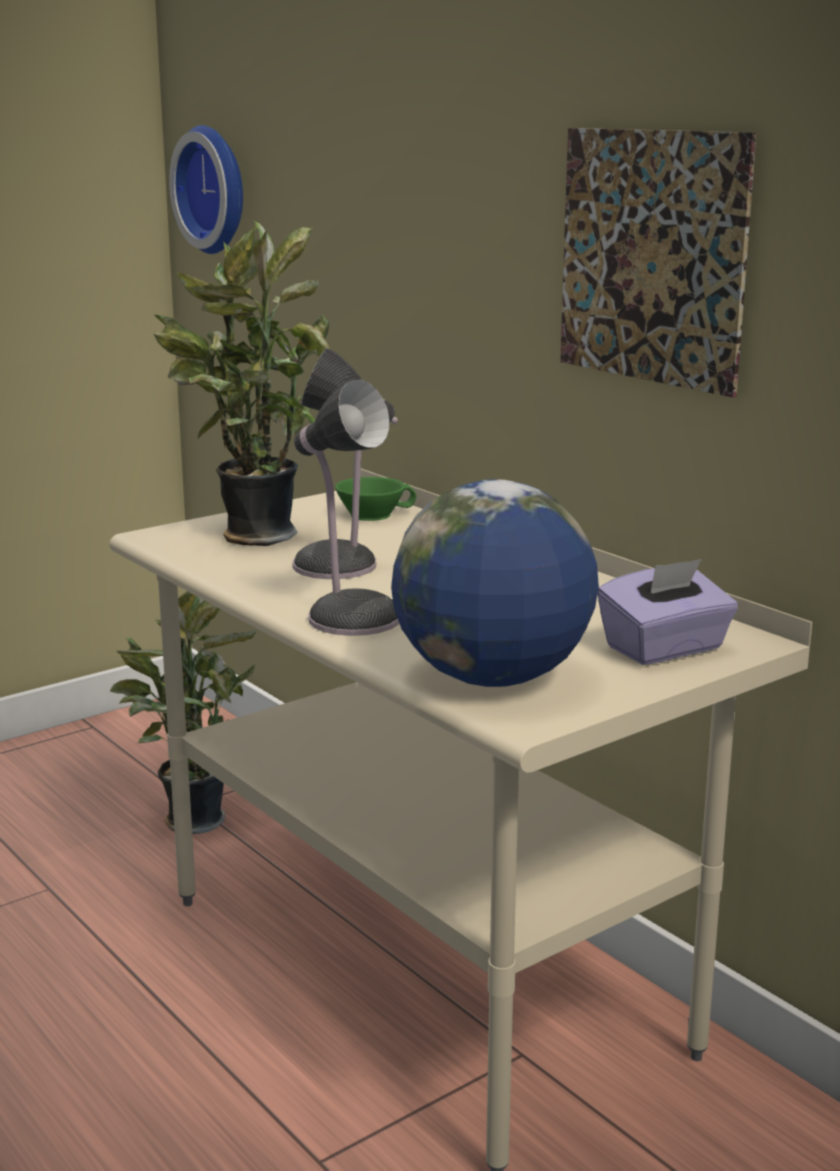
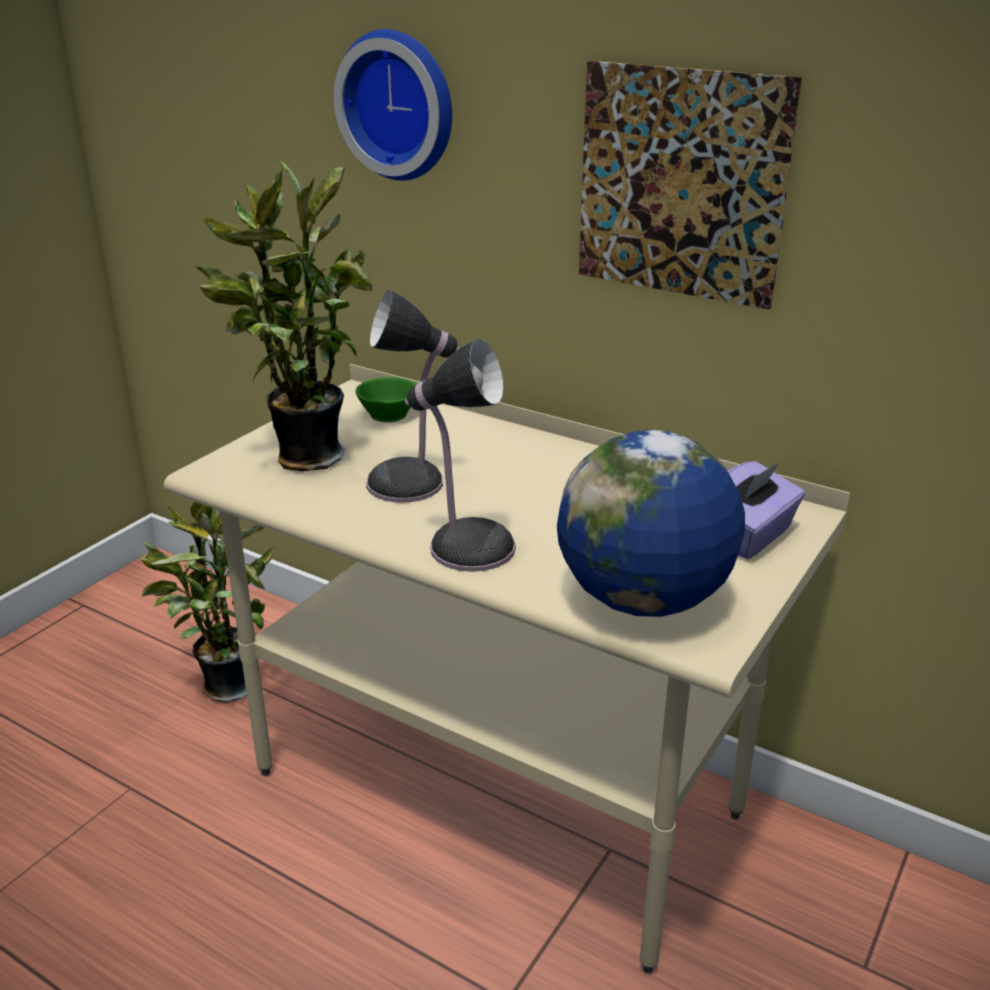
camera: 20 degrees left, 10 degrees up
(216, 190) = (144, 96): wall clock -> wall clock (400, 105)

